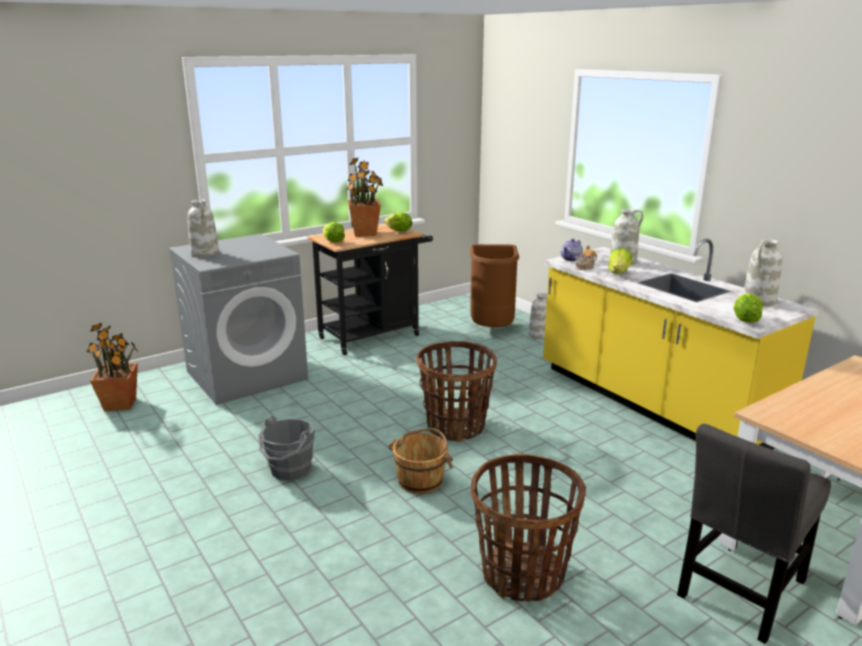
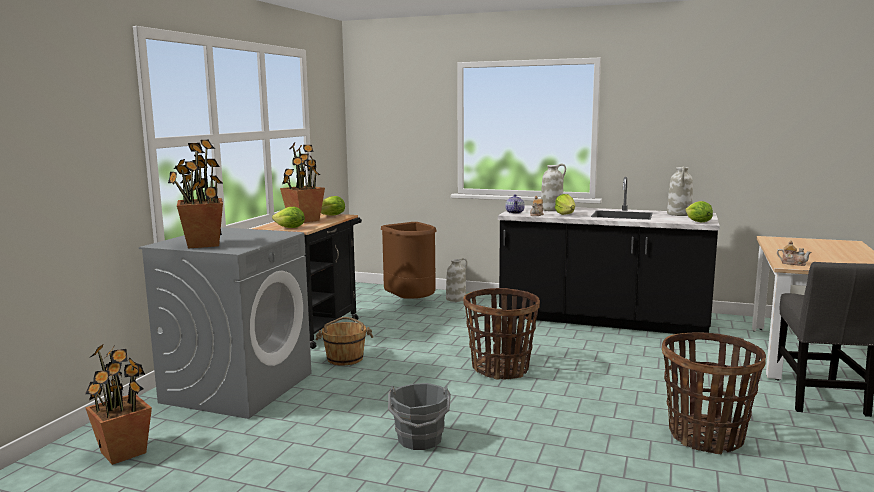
camera: 35 degrees left, 10 degrees down
(205, 254) = (202, 244): white vase -> potted plant
(421, 480) = (539, 409): brown bucket -> brown bucket (345, 358)
(651, 403) = (602, 320): yellow counter -> black counter
(779, 412) = (792, 263): none -> teapot

